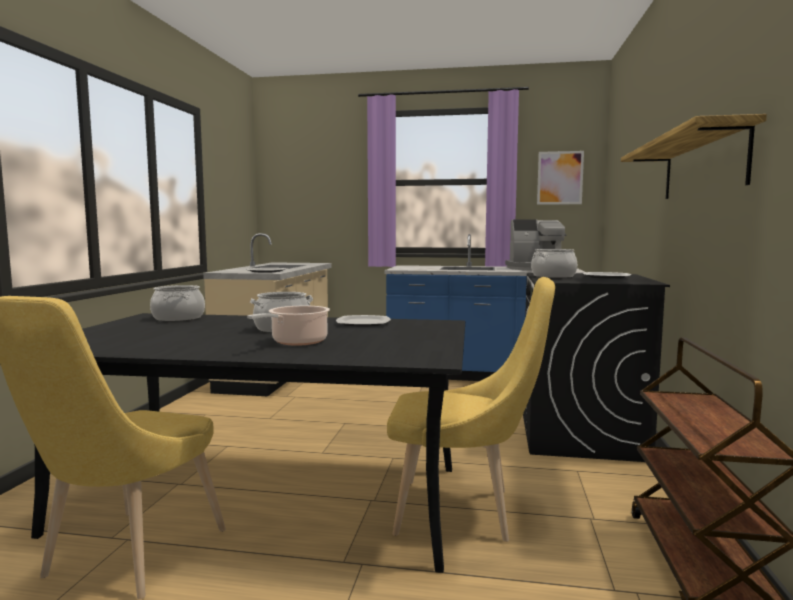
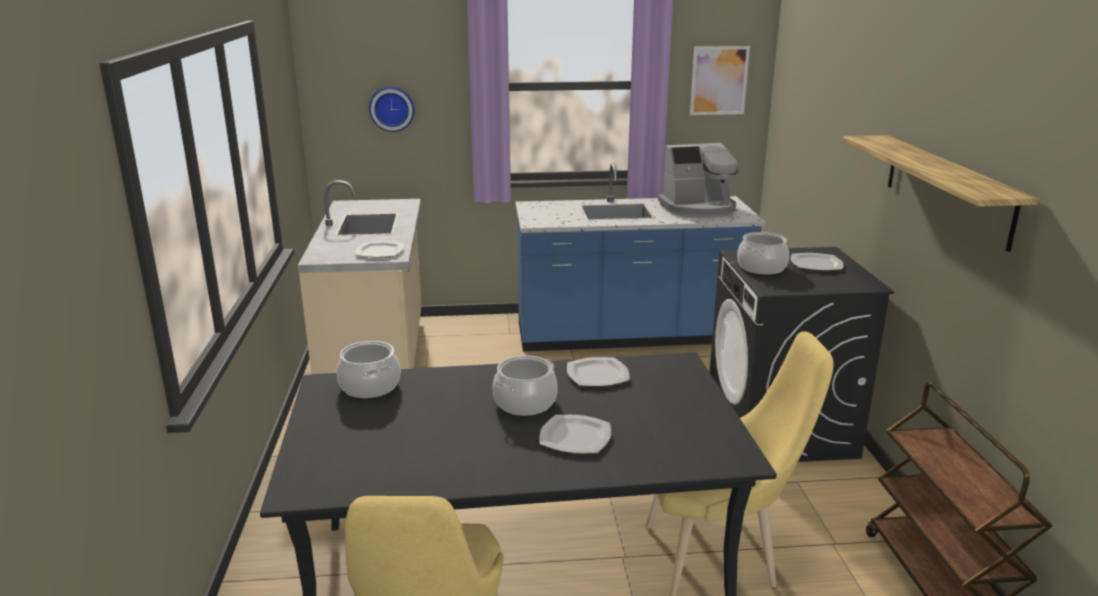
camera: 15 degrees left, 15 degrees up
(297, 342) = (574, 437): cooking pot -> plate
(316, 198) = (392, 108): none -> wall clock

